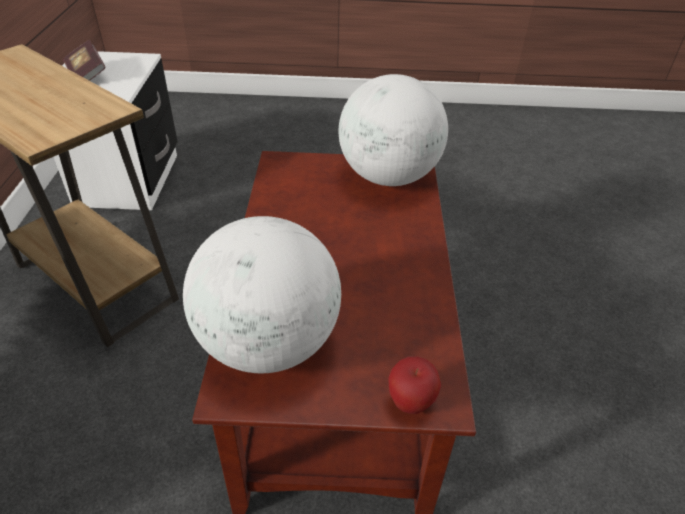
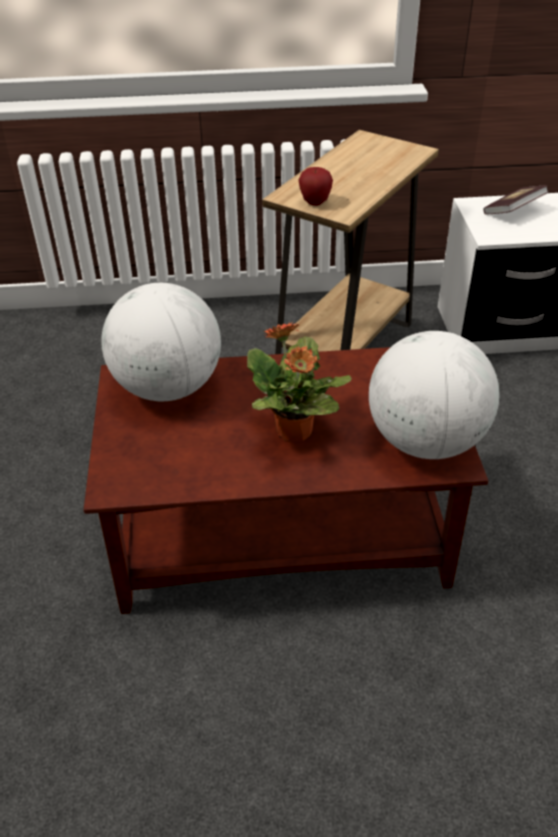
camera: 85 degrees right, 0 degrees up
(366, 247) = (294, 432): none -> potted plant
(410, 402) = (111, 469): apple -> apple (315, 202)

